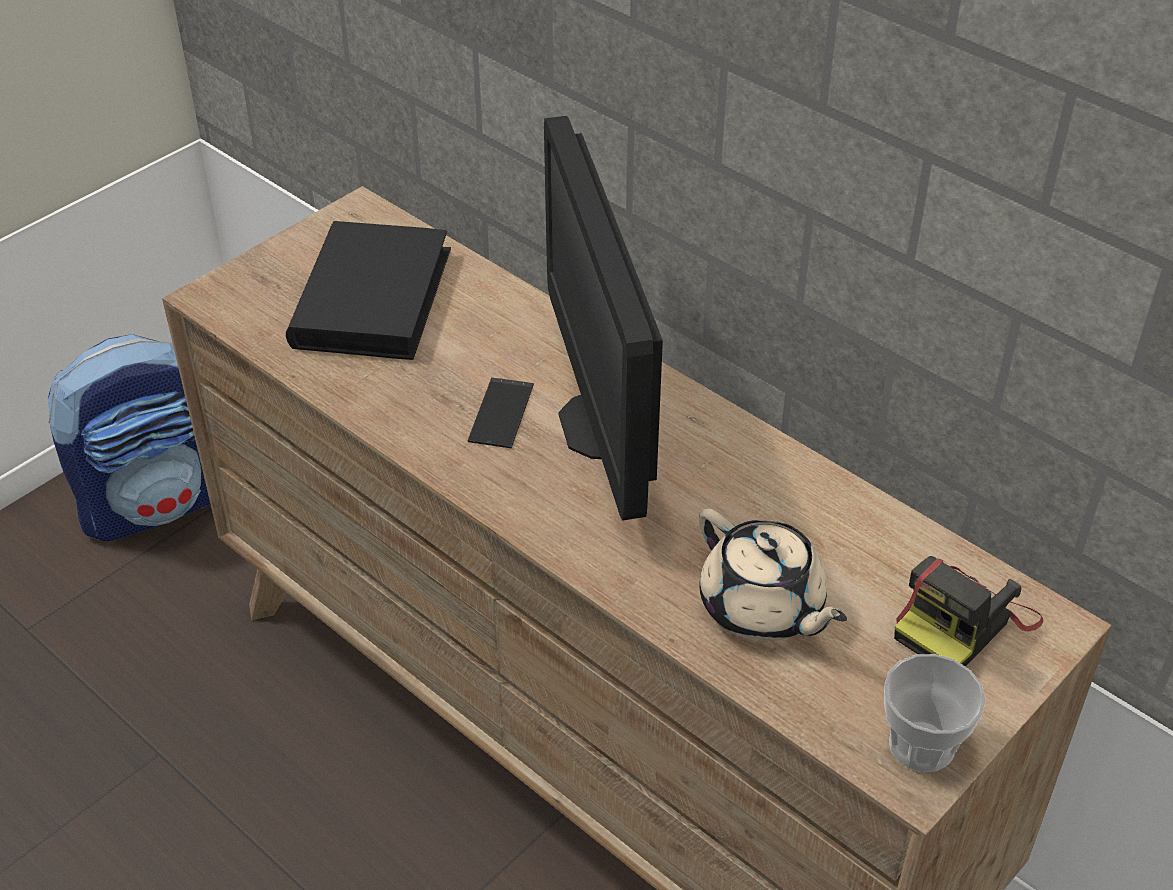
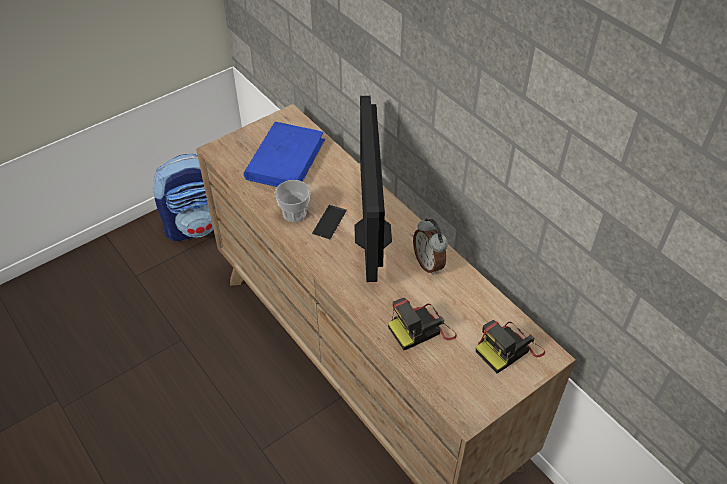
camera: 10 degrees right, 5 degrees up
(372, 298) = (285, 159): black book -> blue book
(742, 471) = (429, 263): none -> alarm clock
(762, 608) = (421, 329): beige teapot -> camera
(921, 745) = (474, 402): cup -> cup (294, 213)

